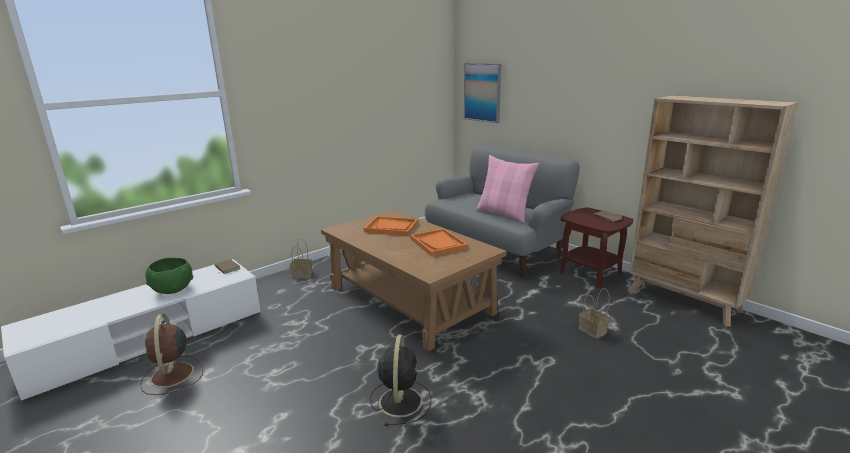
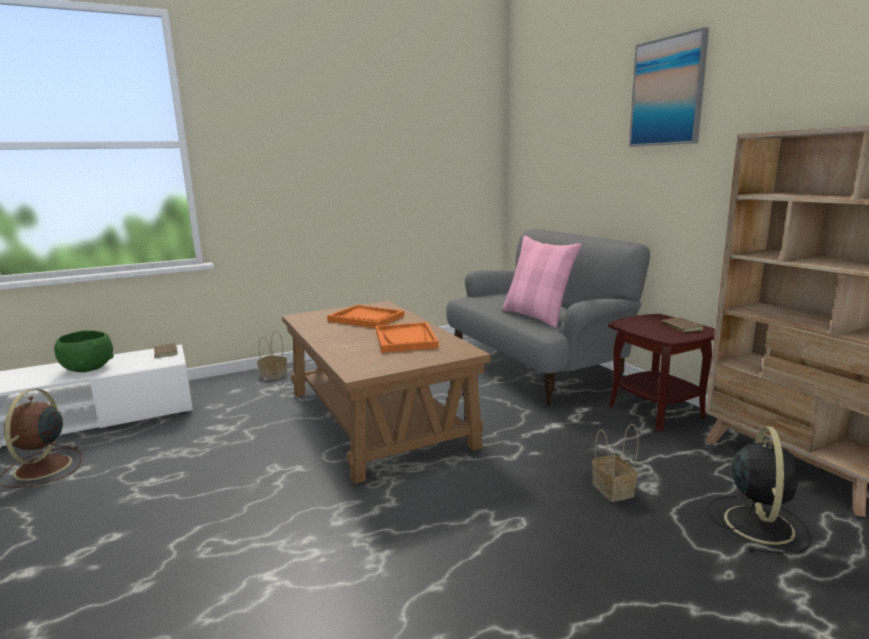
camera: 15 degrees right, 5 degrees down
(400, 400) = (269, 543): black fan -> black fan (757, 523)
(482, 92) = (537, 160): picture -> picture (668, 92)

